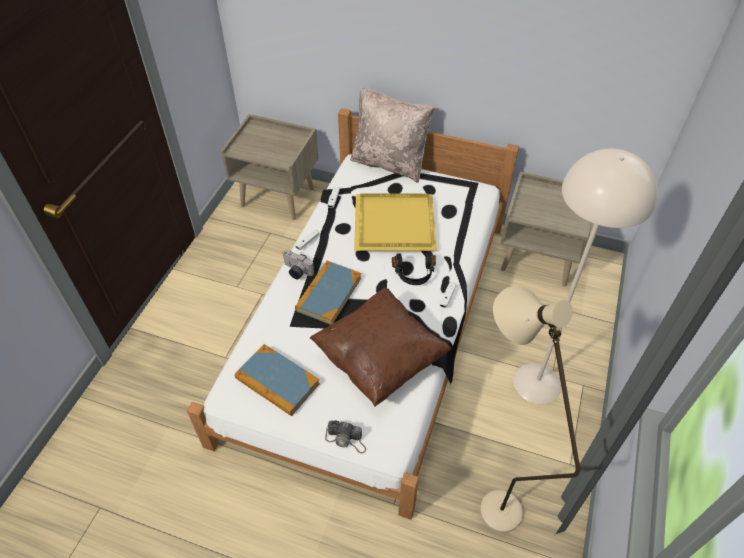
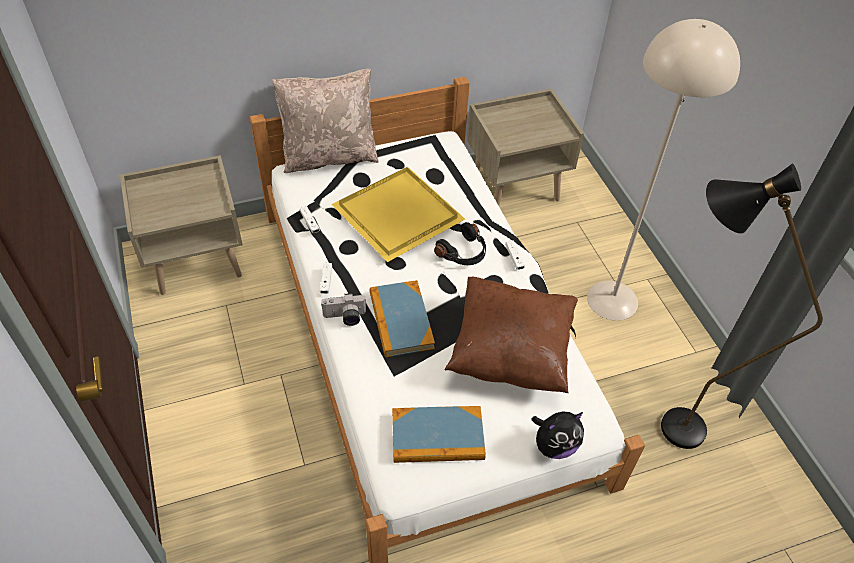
camera: 40 degrees left, 0 degrees up
(346, 440) = (554, 445): camera -> plush toy
(490, 498) = (665, 424): beige floor lamp -> black floor lamp

